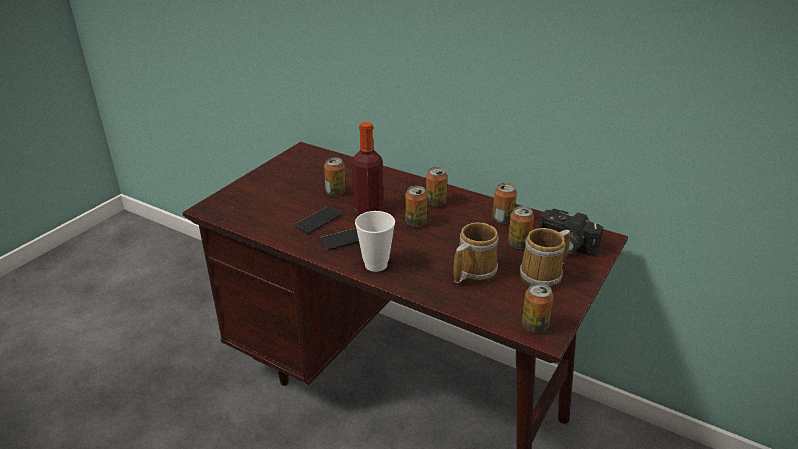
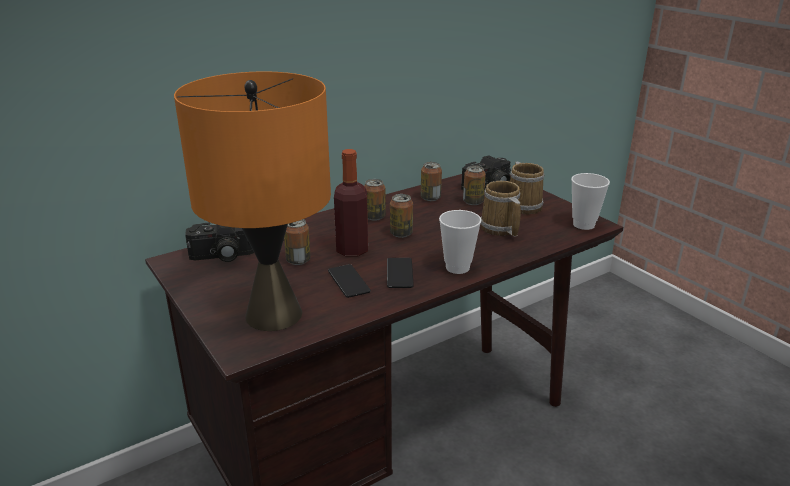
camera: 65 degrees left, 5 degrees down
(256, 206) = (274, 315): none -> orange table lamp
(320, 163) = (221, 256): none -> camera
(534, 326) = (583, 225): can -> cup

